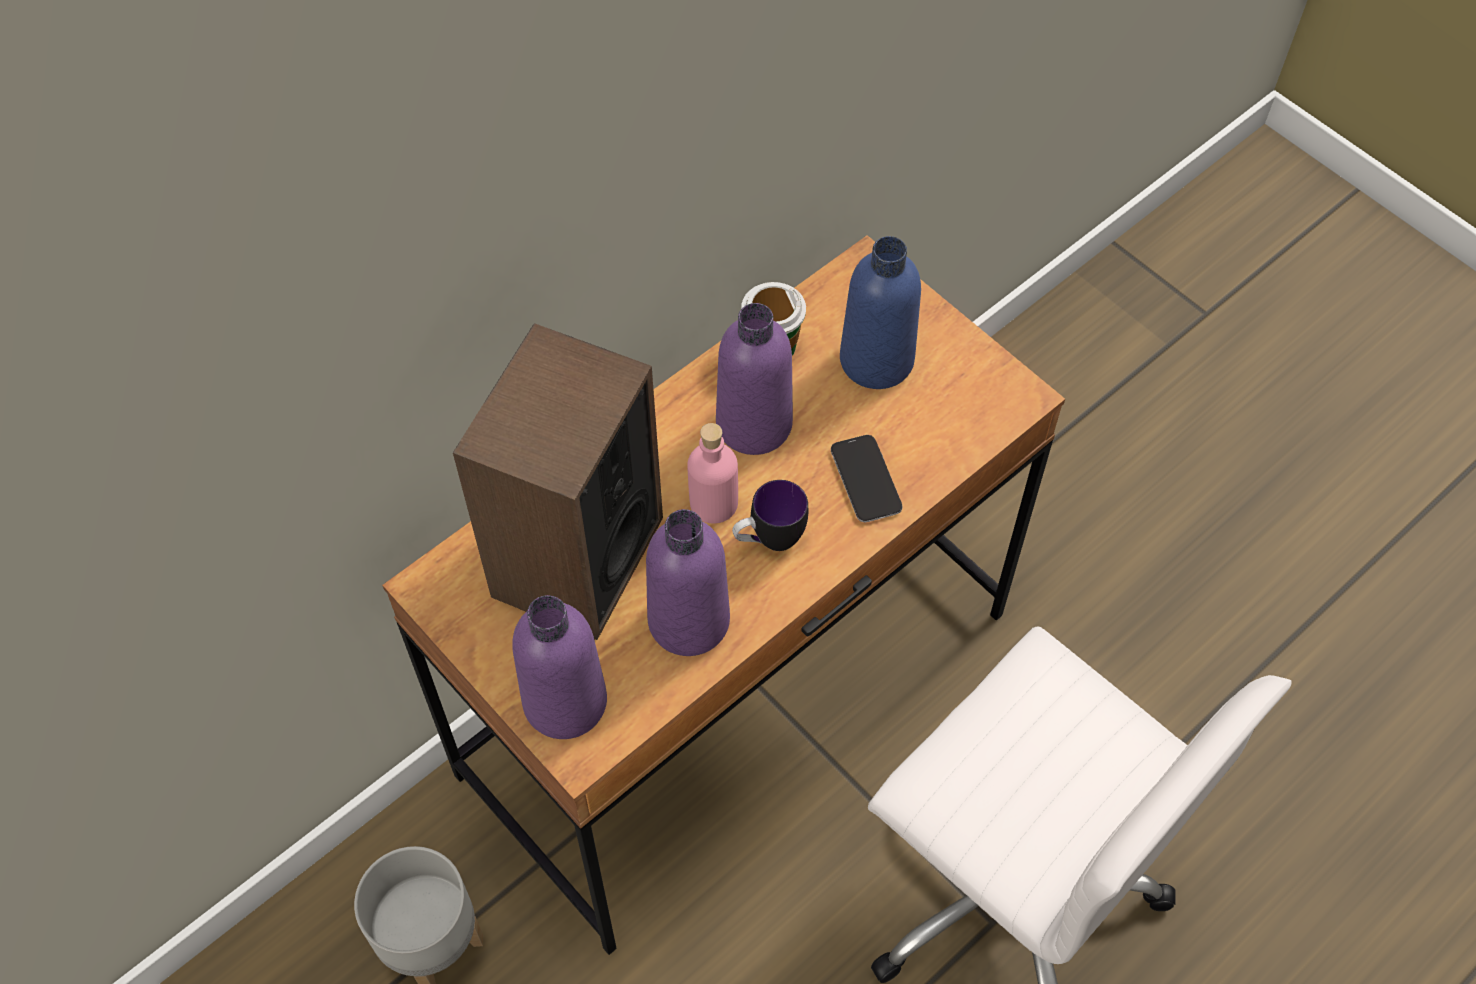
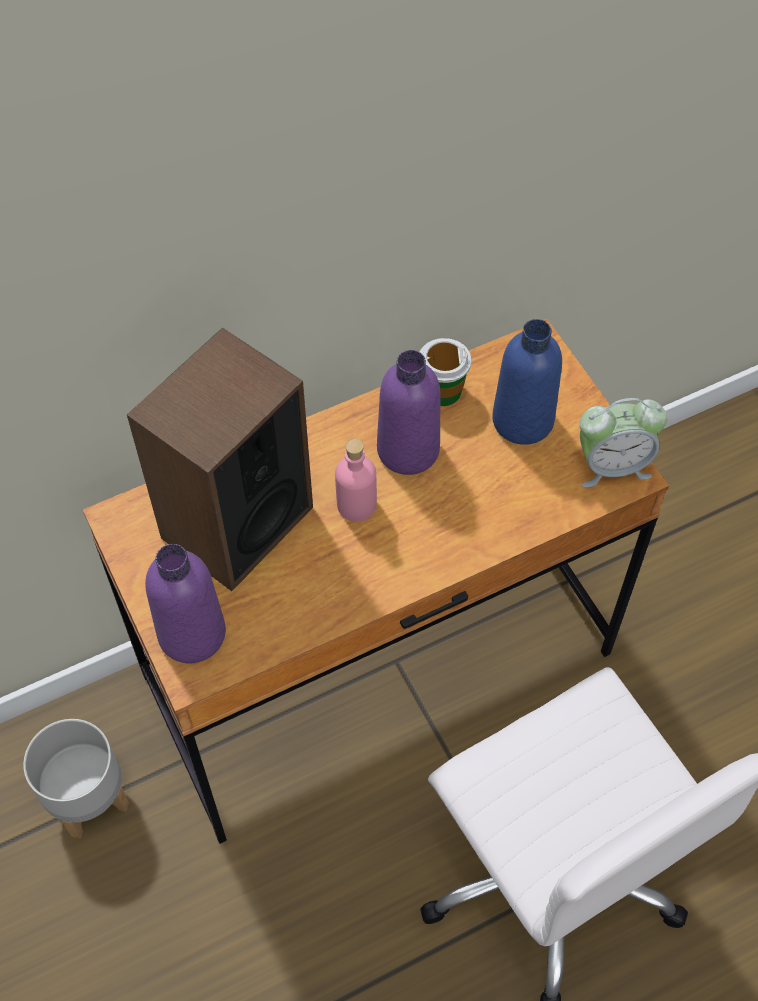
camera: 15 degrees right, 0 degrees up
(688, 621) = (307, 593): purple bottle -> none
(768, 540) = (391, 544): mug -> none
(866, 479) = (484, 514): phone -> none
(994, 390) = (612, 465): none -> alarm clock

